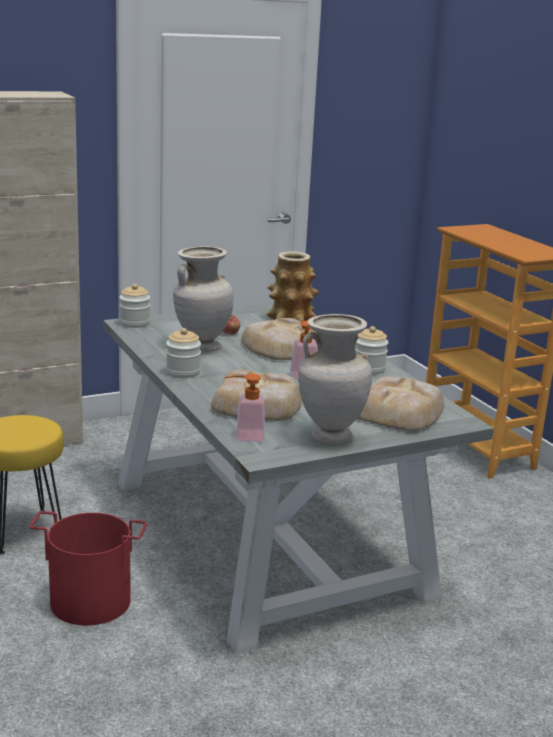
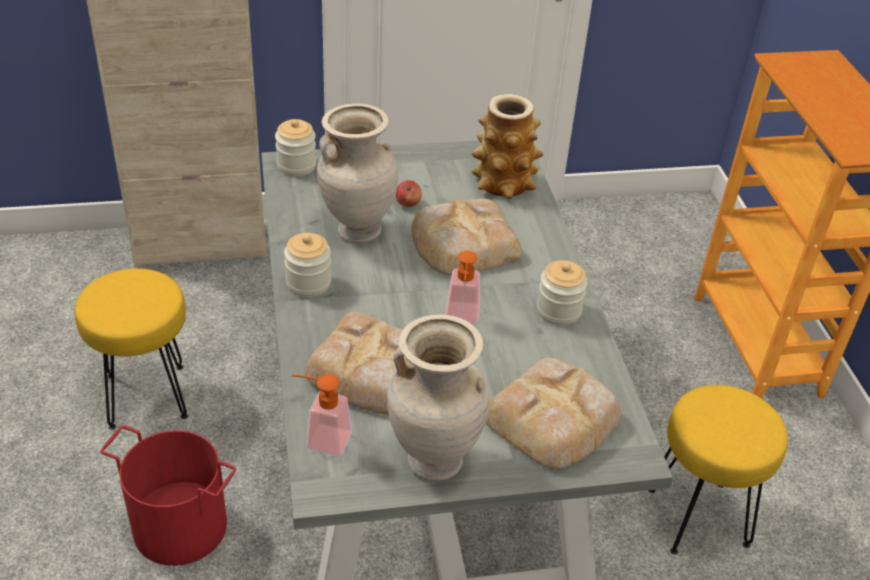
camera: 15 degrees right, 20 degrees up
(486, 540) = (699, 517): none -> yellow stool

